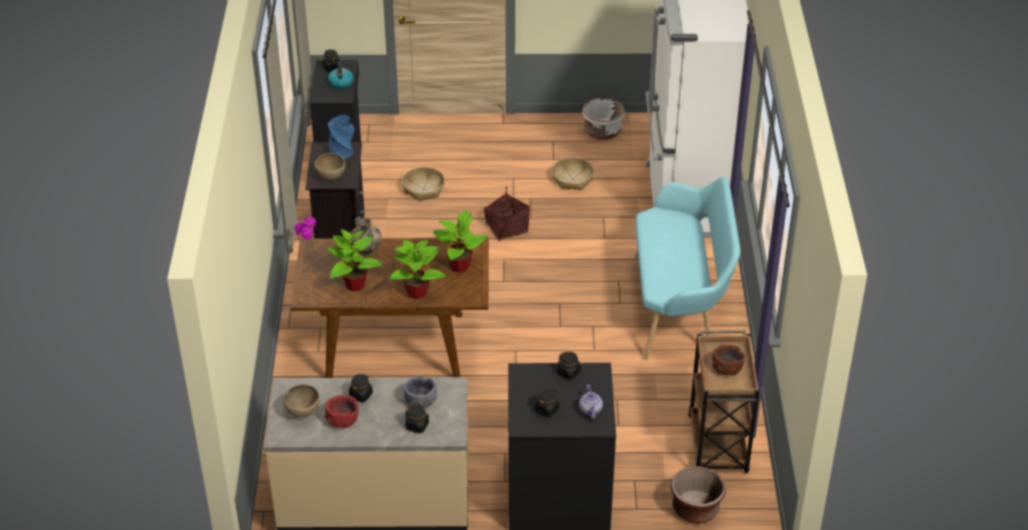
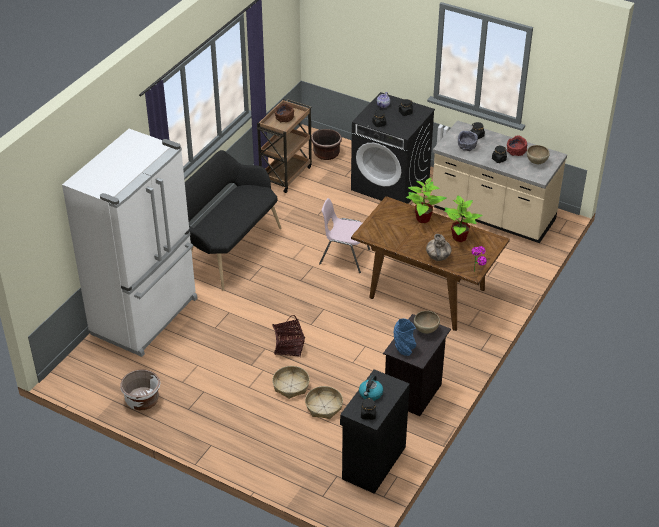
camera: 150 degrees left, 0 degrees up
(459, 266) = (384, 225): potted plant -> none
(532, 353) = (343, 257): none -> pink chair
(572, 179) = (206, 367): basket -> basket (291, 386)
(680, 307) = (228, 249): turquoise bench -> black bench

